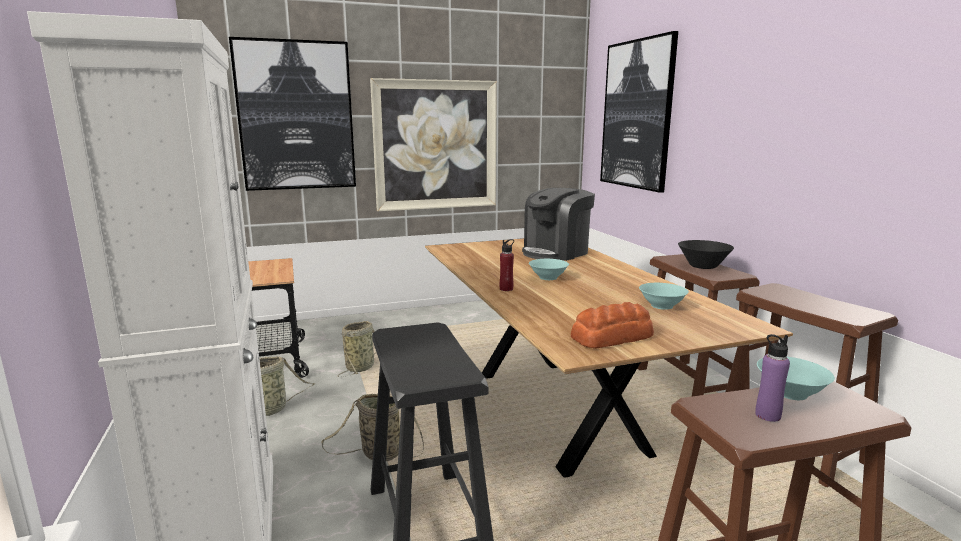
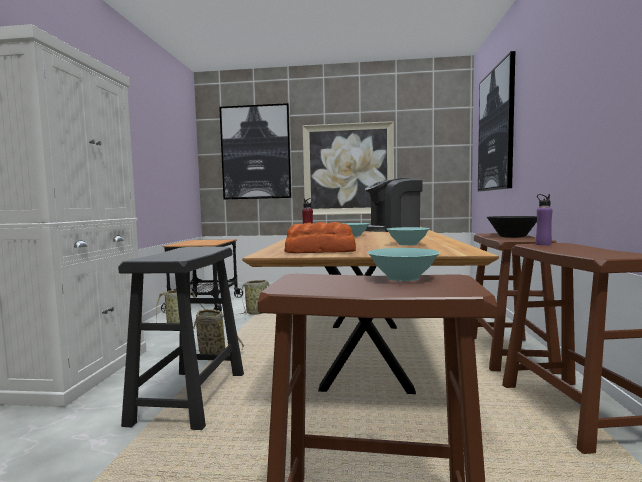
camera: 25 degrees right, 10 degrees down
(767, 415) = (343, 284): purple bottle -> purple bottle (543, 244)

